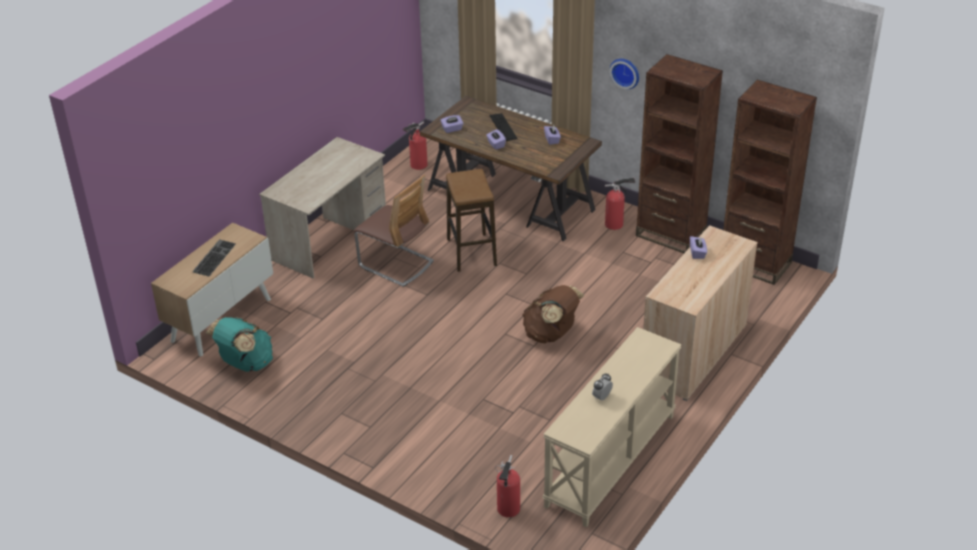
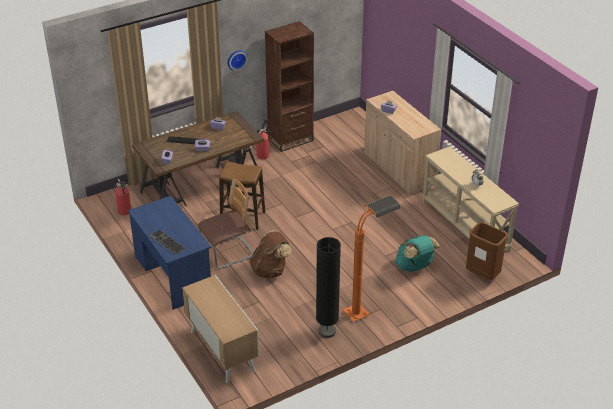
camera: 65 degrees left, 0 degrees up
(213, 257) = (218, 305): keyboard -> keyboard (166, 242)
(245, 364) = (280, 350): turquoise backpack -> turquoise backpack (415, 267)
(299, 392) = (327, 331): none -> black floor lamp
(329, 239) = (173, 275): beige desk -> blue desk
(364, 414) = (367, 308): none -> orange floor lamp
(507, 510) = (482, 275): fire extinguisher -> brown trash can
(551, 334) = (346, 212): brown backpack -> brown backpack (270, 270)
(755, 264) = (340, 122): brown bookcase -> none

